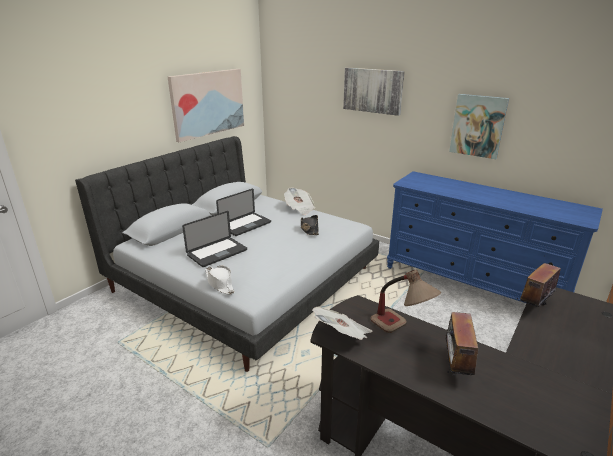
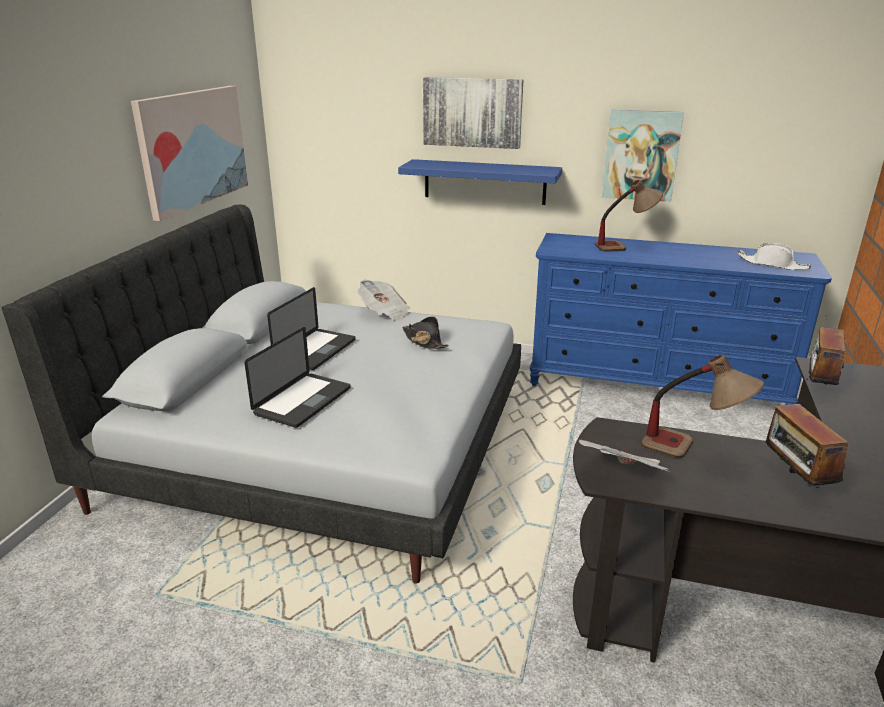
camera: 20 degrees left, 0 degrees up
(220, 283) = (345, 447): white hat -> white hat (772, 264)
(378, 135) = (484, 182): none -> blue shelf
(457, 186) = (625, 246): none -> table lamp

